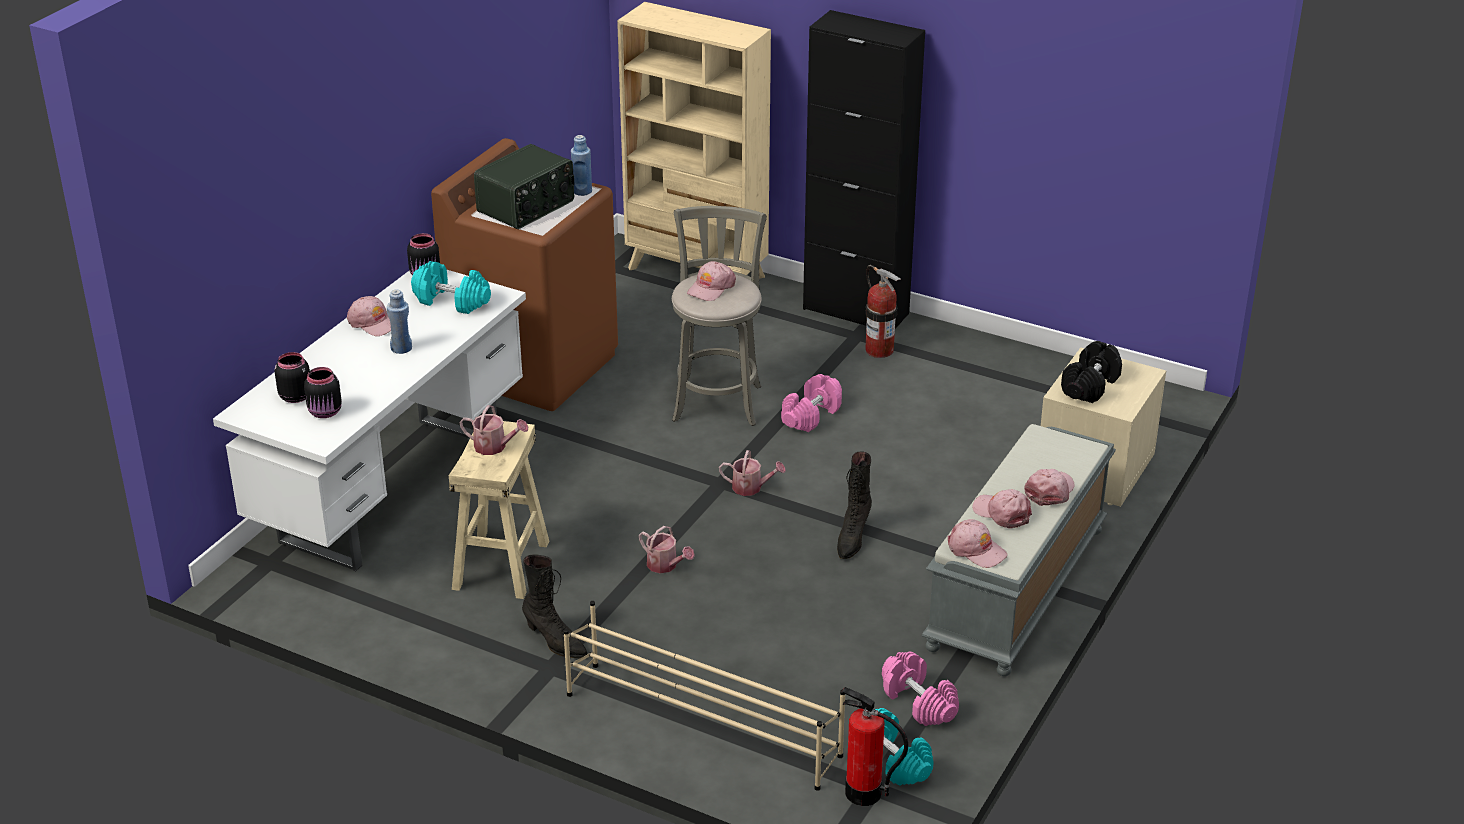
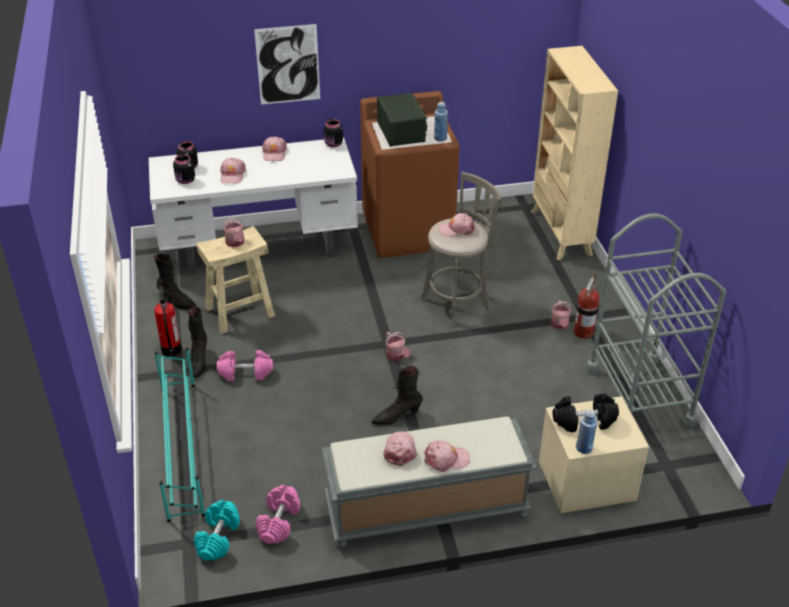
camera: 50 degrees right, 5 degrees up
(350, 175) = (288, 65): none -> picture
(401, 348) = (262, 171): blue bottle -> blue bottle (584, 448)
(402, 607) = (177, 302): none -> black boot
(452, 301) = (321, 162): turquoise dumbbell -> none
(527, 207) = (402, 132): radio -> radio turned 105 degrees counterclockwise
(665, 566) = (297, 364): watering can -> watering can (560, 325)
(701, 724) = (182, 447): beige shoe rack -> turquoise shoe rack
(811, 415) = (488, 341): pink dumbbell -> pink dumbbell (246, 373)
(856, 311) = (608, 303): black cabinet -> none
(863, 793) = (180, 541): fire extinguisher -> fire extinguisher (171, 350)
(976, 550) = (351, 458): pink cap -> pink cap (232, 175)
(1016, 372) = (639, 395): none -> grey cart

